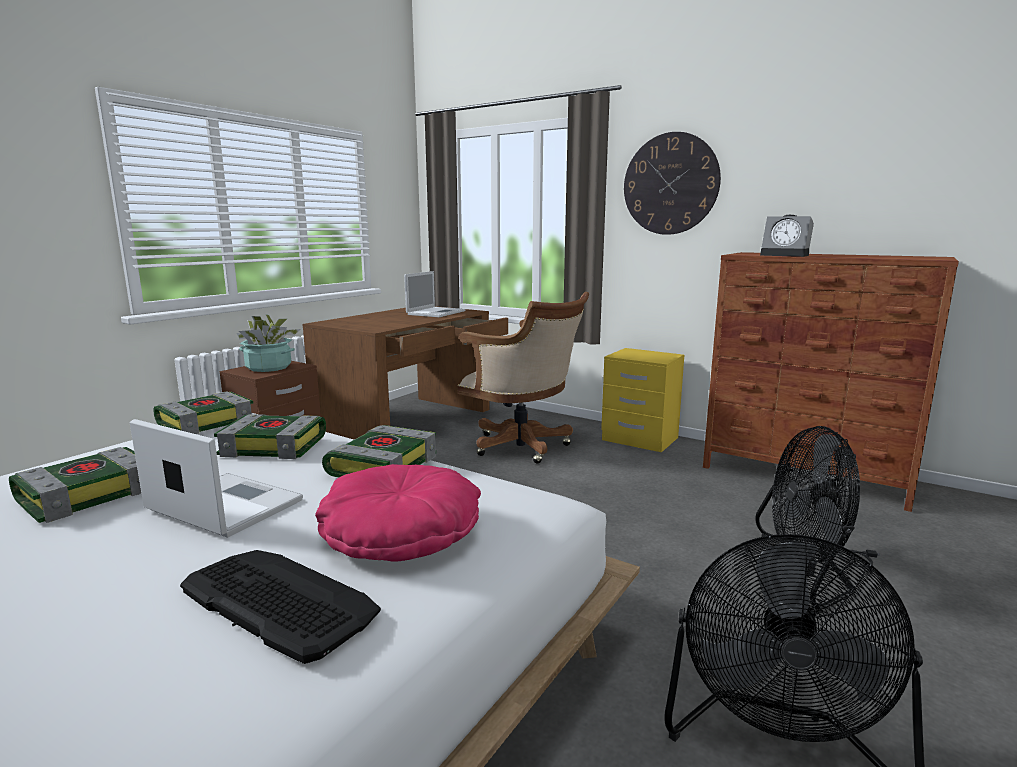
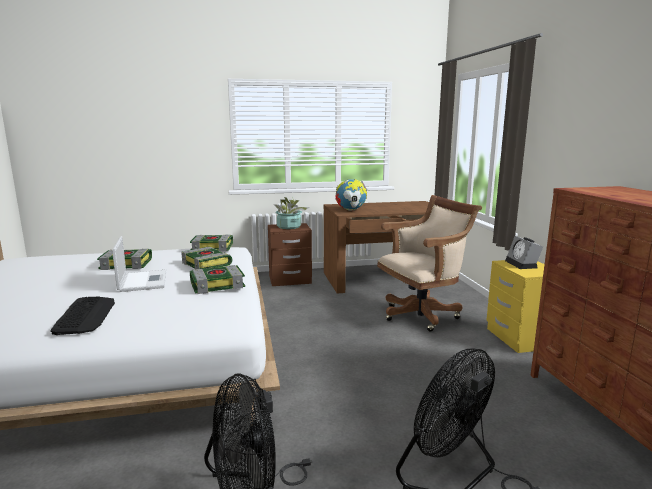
camera: 45 degrees right, 0 degrees up
(370, 325) = (351, 210): none -> globe
(398, 534) = (157, 311): pink pillow -> none
(436, 312) = (414, 207): laptop -> none
(524, 447) = (423, 315): office chair -> office chair turned 105 degrees counterclockwise
(670, 184) = (575, 118): wall clock -> none
(786, 255) = (611, 194): alarm clock -> alarm clock (523, 264)

